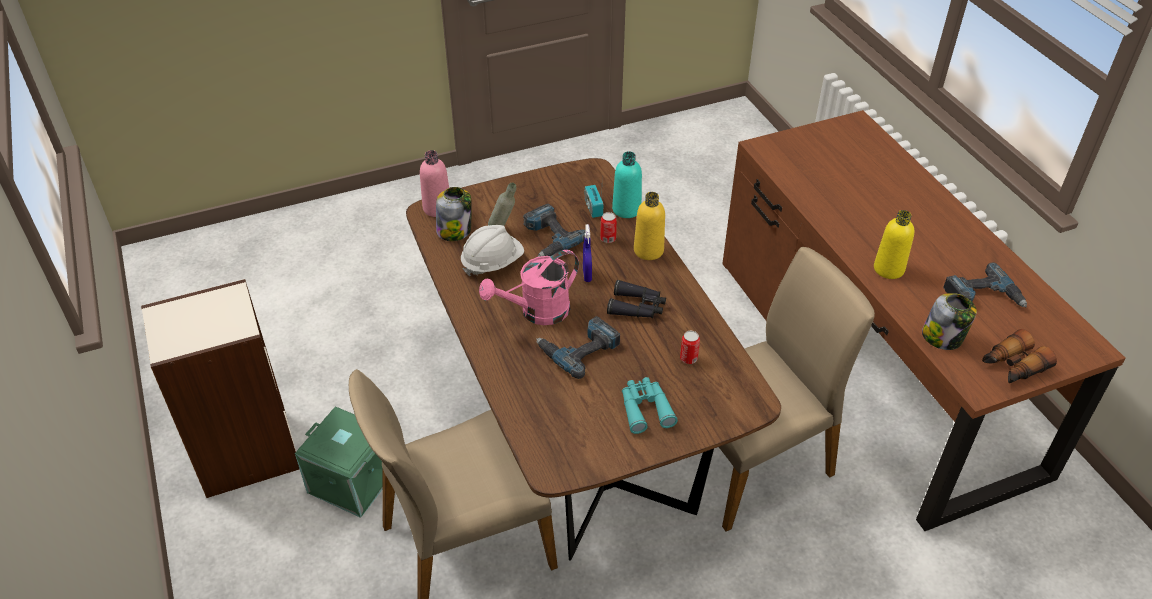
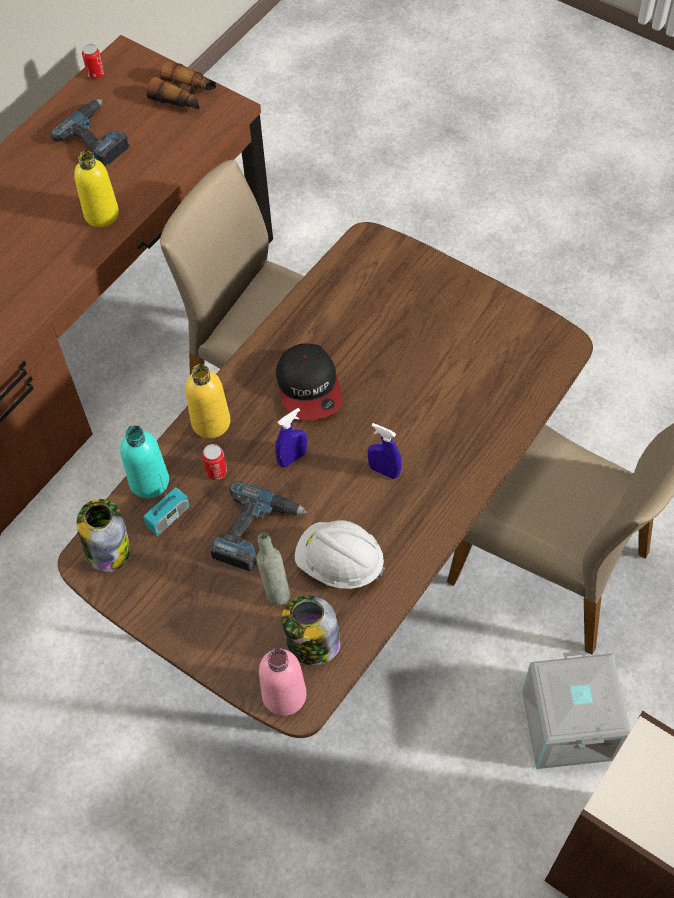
camera: 120 degrees left, 15 degrees up
(354, 480) = (566, 724): green storage box -> grey storage box
(537, 312) = (384, 471): pink watering can -> blue spray bottle
(579, 349) = (406, 405): power drill -> none
(637, 307) = (309, 387): black binoculars -> cap
(645, 408) = (438, 314): turquoise binoculars -> none
(688, 358) = (349, 312): can -> can (95, 74)
(943, 337) = (179, 148): jar -> jar (107, 549)

